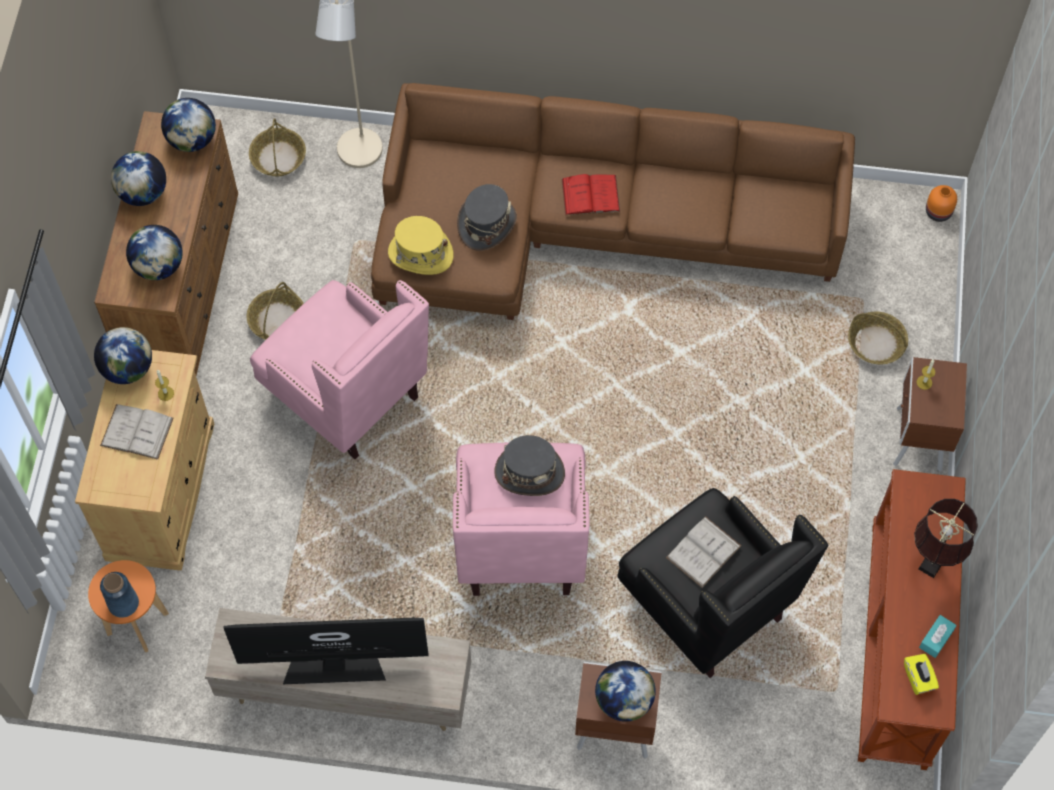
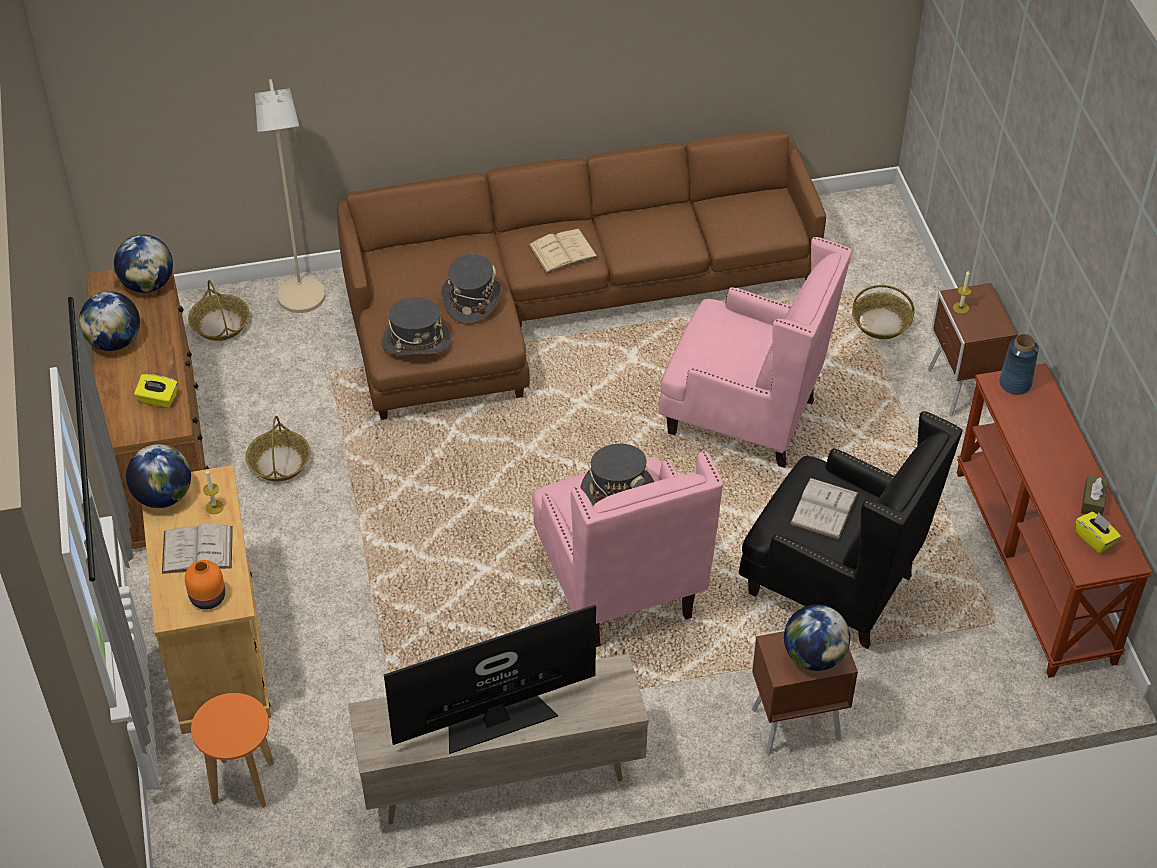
camera: 20 degrees left, 15 degrees down
(123, 603) = (236, 736): blue vase -> blue vase (1015, 384)
(158, 266) = (158, 399): globe -> yellow tissue box
(347, 395) = (381, 508): pink armchair -> pink armchair (744, 418)
(420, 254) = (416, 341): yellow hat -> grey hat
(590, 195) = (563, 251): red book -> beige book
(931, 564) = (1054, 441): brown table lamp -> none
(936, 639) = (1092, 501): turquoise tissue box -> brown tissue box
(938, 211) = (882, 205): orange vase -> orange vase (207, 597)

